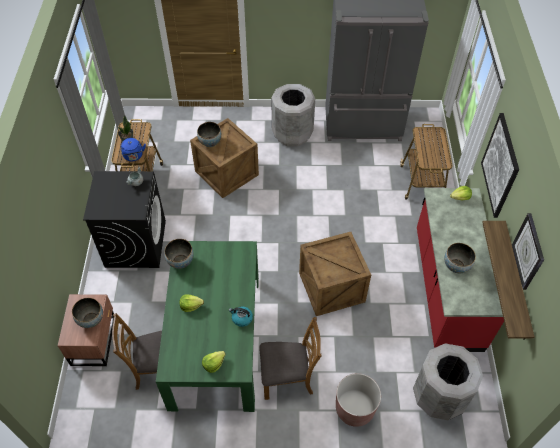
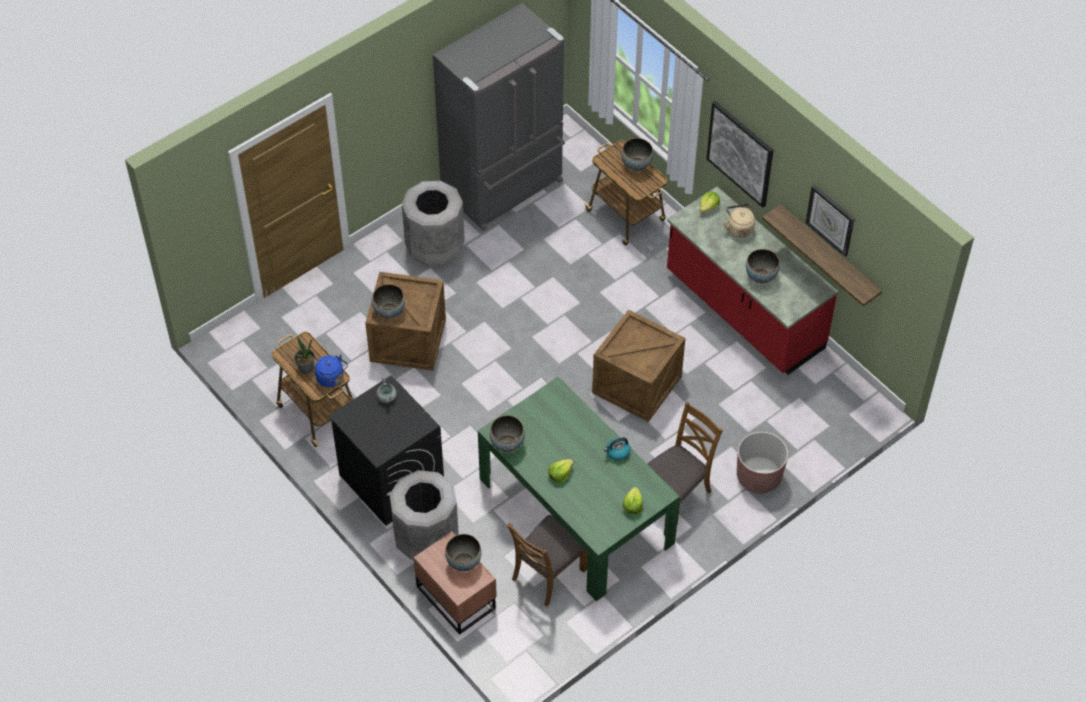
camera: 40 degrees left, 0 degrees up
(439, 147) = (636, 165): none -> bowl
(439, 396) = (820, 415): grey trash can -> grey trash can (426, 539)
(470, 224) = (739, 228): none -> beige kettle

